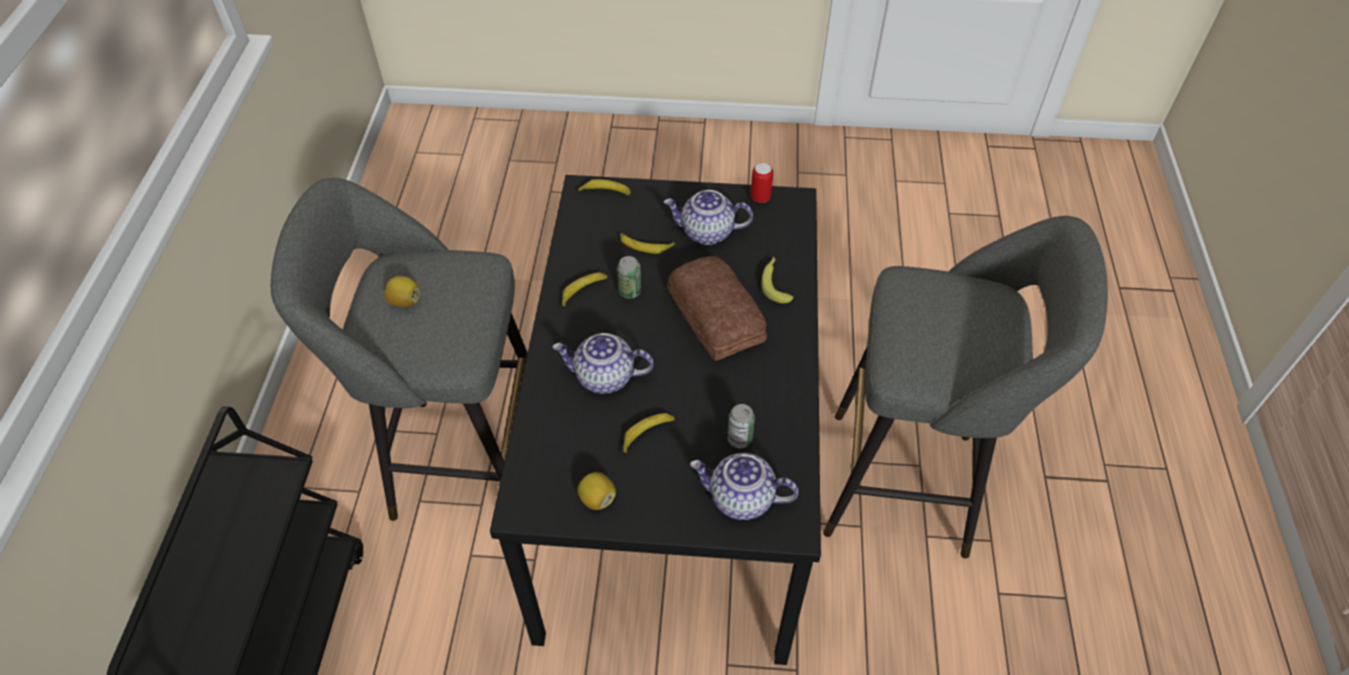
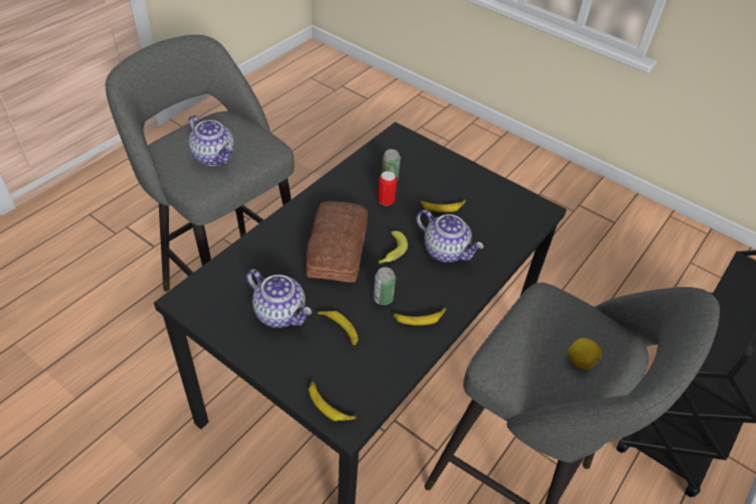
camera: 150 degrees left, 5 degrees down
(597, 499) = (494, 192): lemon -> none
(741, 499) = (414, 156): teapot -> teapot (214, 156)
(760, 197) = (206, 319): can -> can (386, 201)
(775, 283) = (273, 247): banana -> banana (390, 252)

